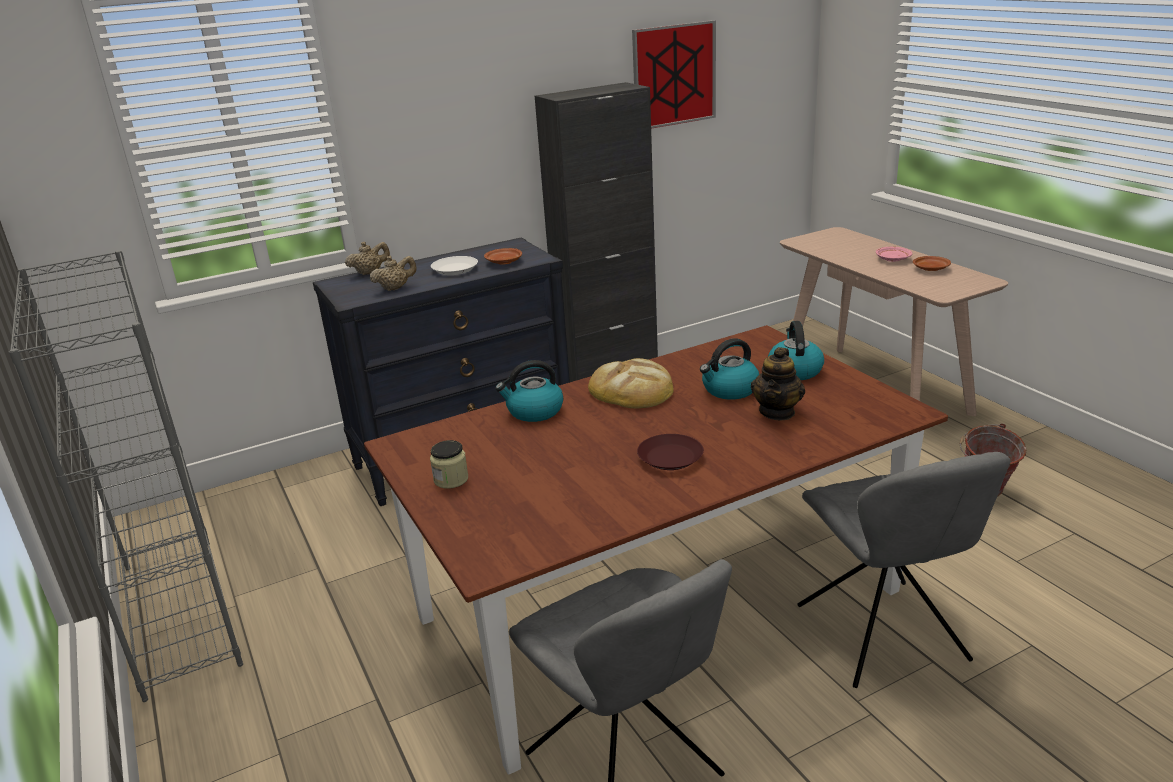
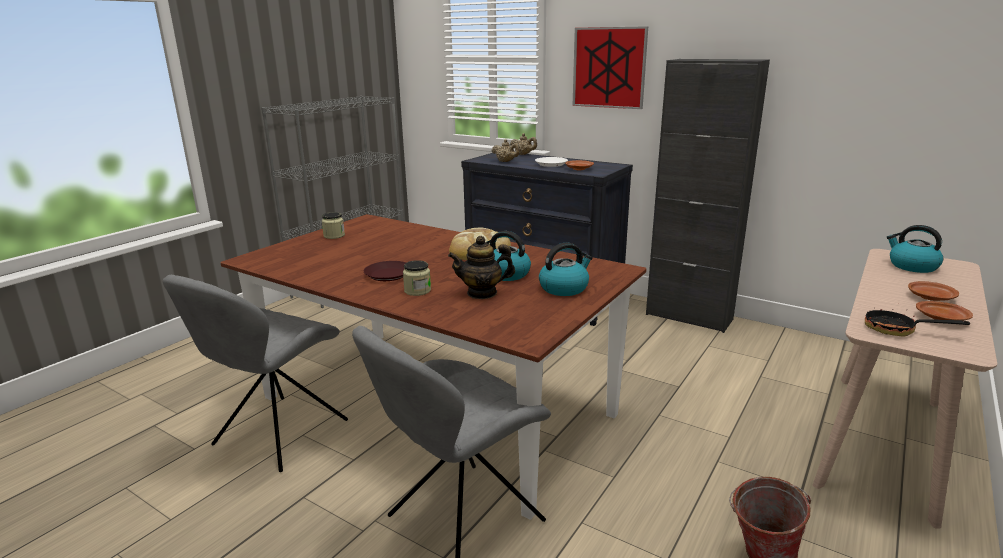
camera: 60 degrees right, 5 degrees down
(534, 411) = (427, 235): kettle -> kettle (912, 266)
(674, 75) = (835, 61): picture -> picture (609, 68)
(741, 446) = (417, 291): none -> jar
(892, 259) = (930, 297): pink plate -> brown plate
(942, 286) = (897, 330): none -> frying pan

